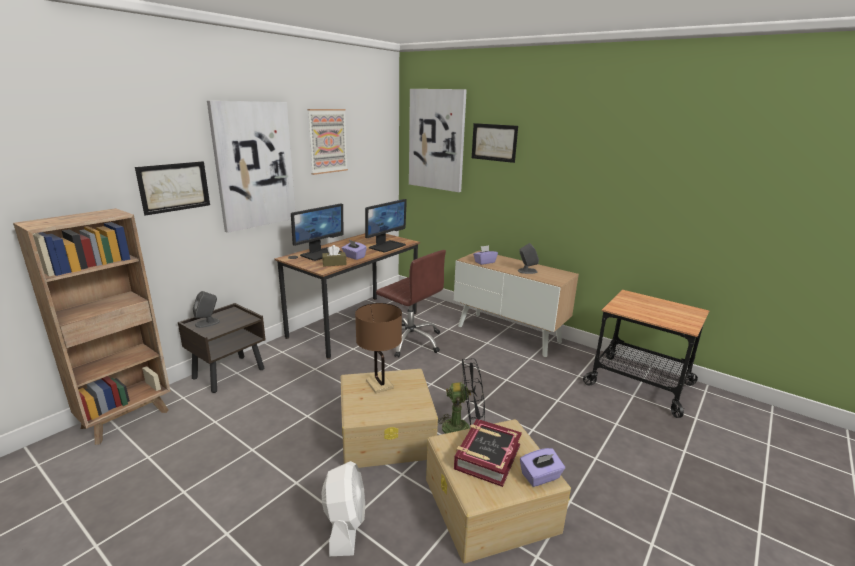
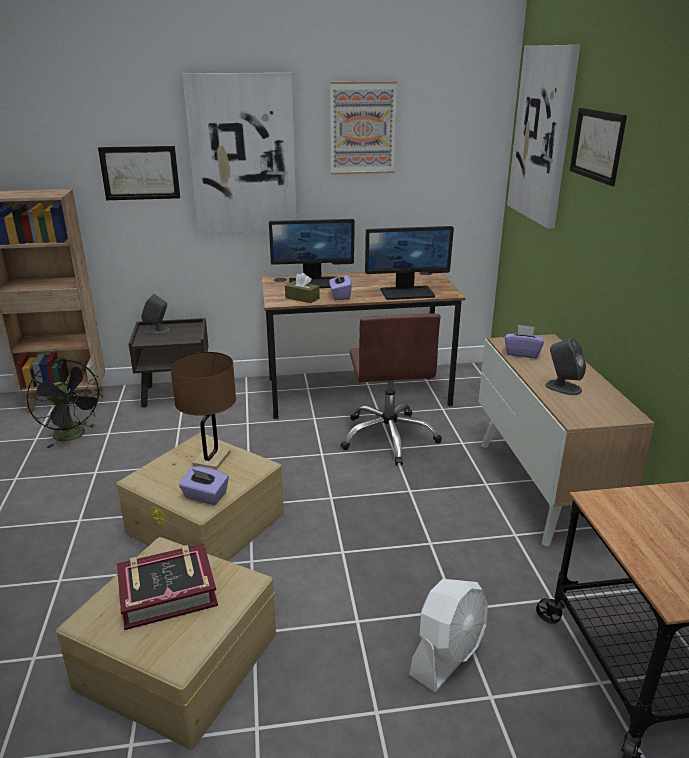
camera: 45 degrees right, 5 degrees up
(345, 525) = (53, 580): white fan -> white fan (448, 655)
(462, 427) = (283, 565): black fan -> black fan (74, 436)
(540, 477) = (174, 651): purple tissue box -> purple tissue box (205, 496)

